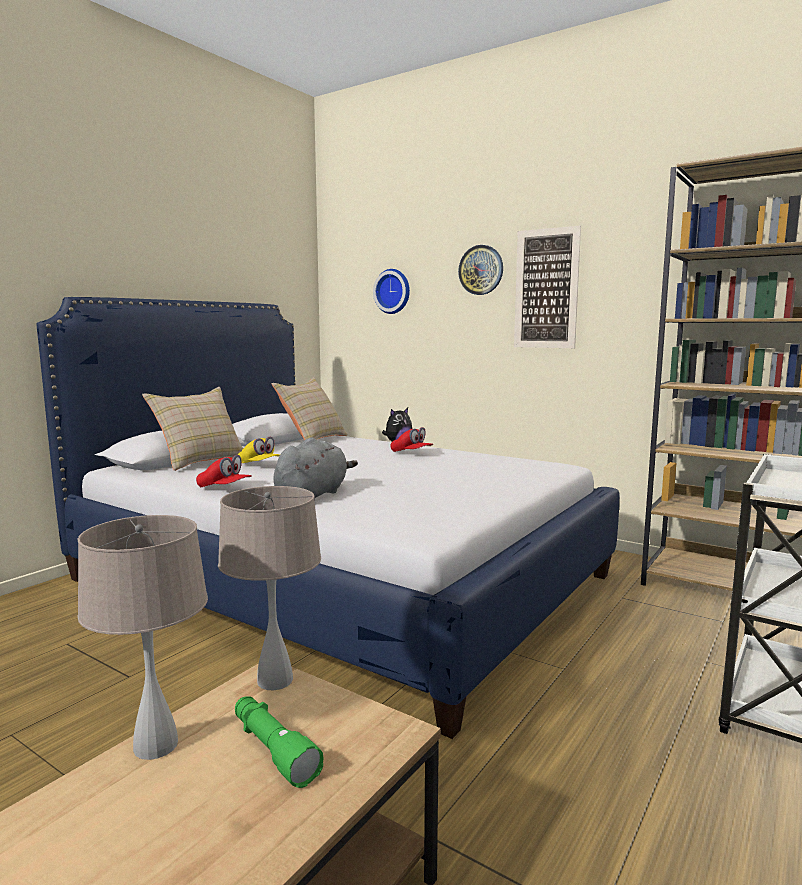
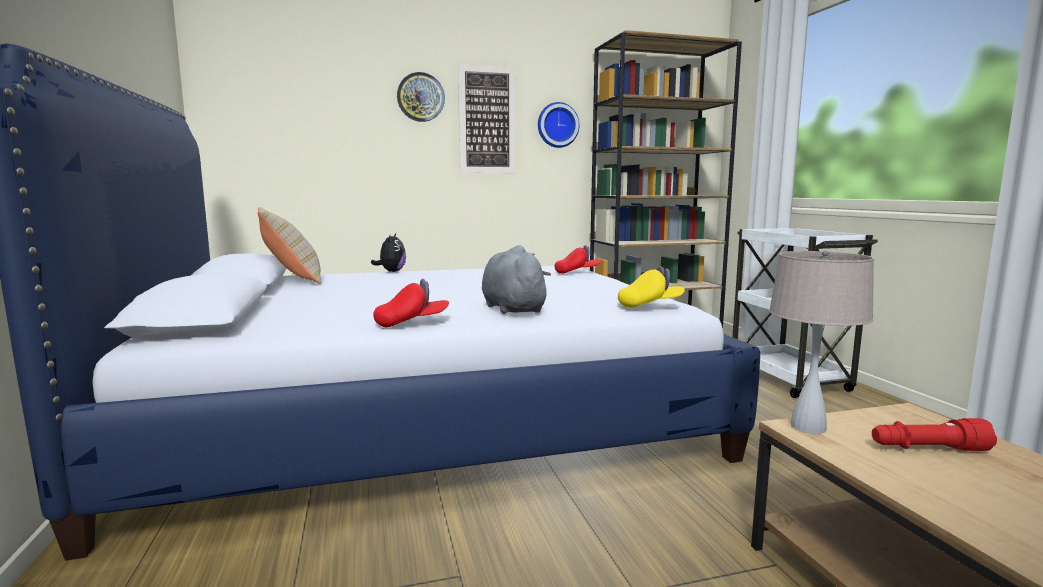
camera: 50 degrees left, 0 degrees up
(156, 746) = (908, 486): beige table lamp -> none
(201, 461) = (257, 314): beige pillow -> none
(259, 465) = (346, 304): yellow cap -> yellow cap (650, 305)
(272, 750) = (927, 449): green flashlight -> red flashlight
(393, 291) = (311, 111): wall clock -> wall clock (557, 125)
(411, 453) = (440, 275): red cap -> red cap (577, 272)

